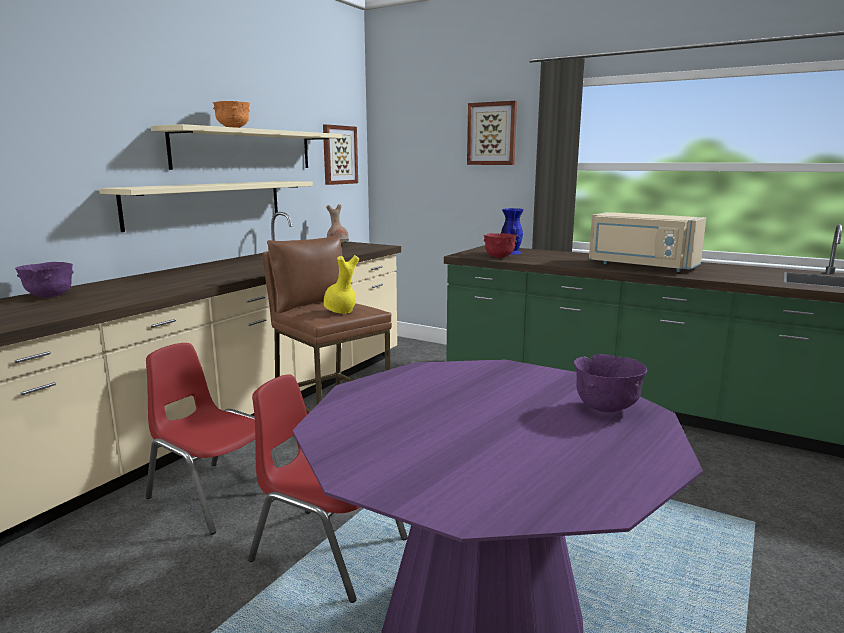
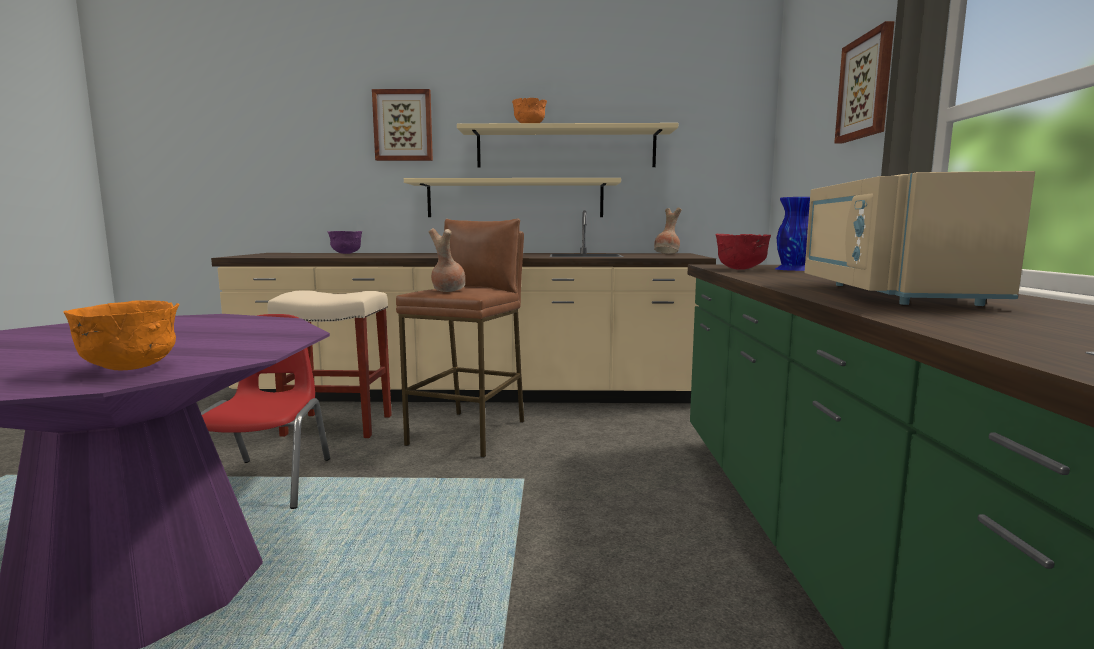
camera: 60 degrees right, 5 degrees down
(214, 494) = (340, 425): red chair -> beige stool
(339, 155) = (714, 152): picture -> picture (403, 125)
(340, 312) = (447, 290): yellow vase -> brown vase
(606, 408) = (131, 368): purple bowl -> orange bowl

